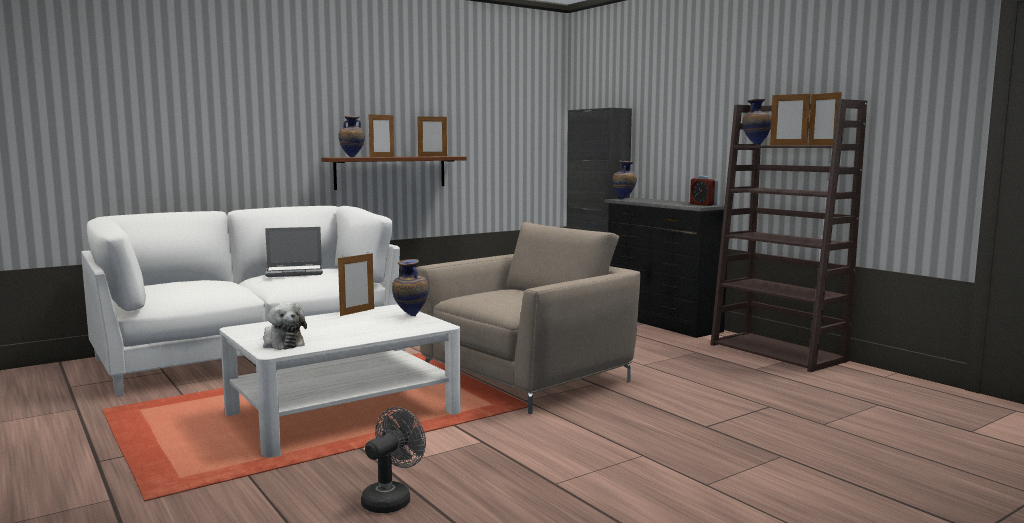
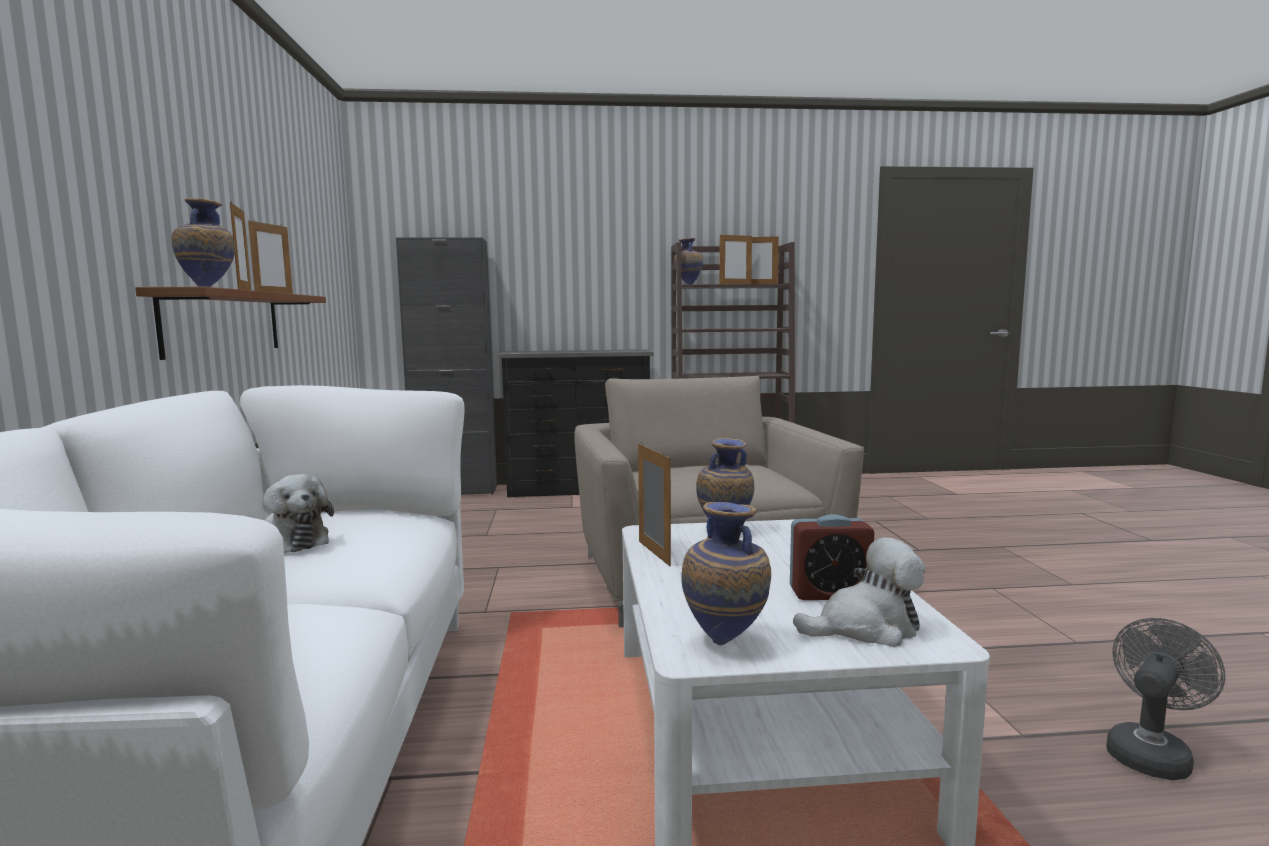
camera: 60 degrees left, 0 degrees up
(295, 272) = (292, 541): laptop -> plush toy
(391, 499) = (1150, 753): grey fan -> grey fan turned 75 degrees clockwise
(624, 199) = (515, 352): vase -> vase (726, 641)
(703, 204) = (629, 350): alarm clock -> alarm clock (829, 593)

